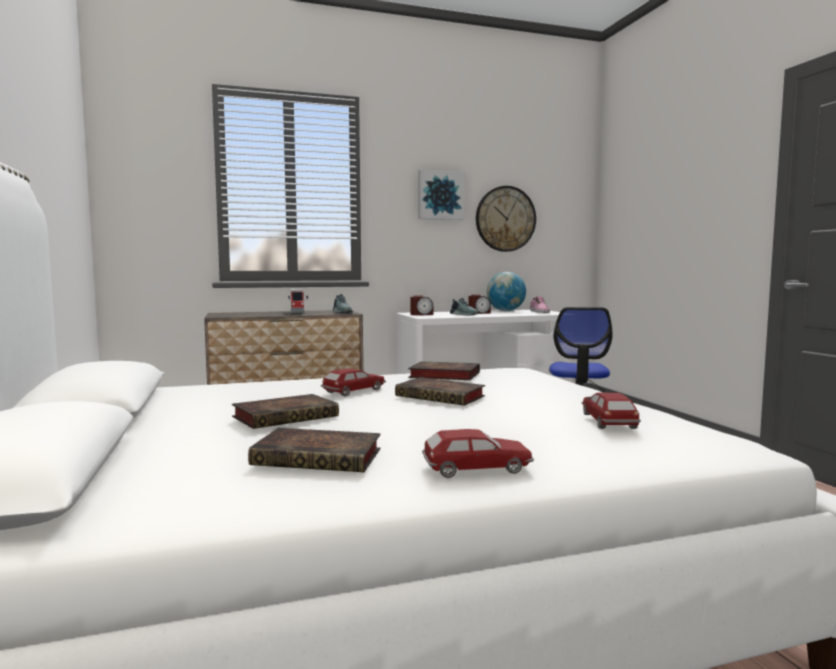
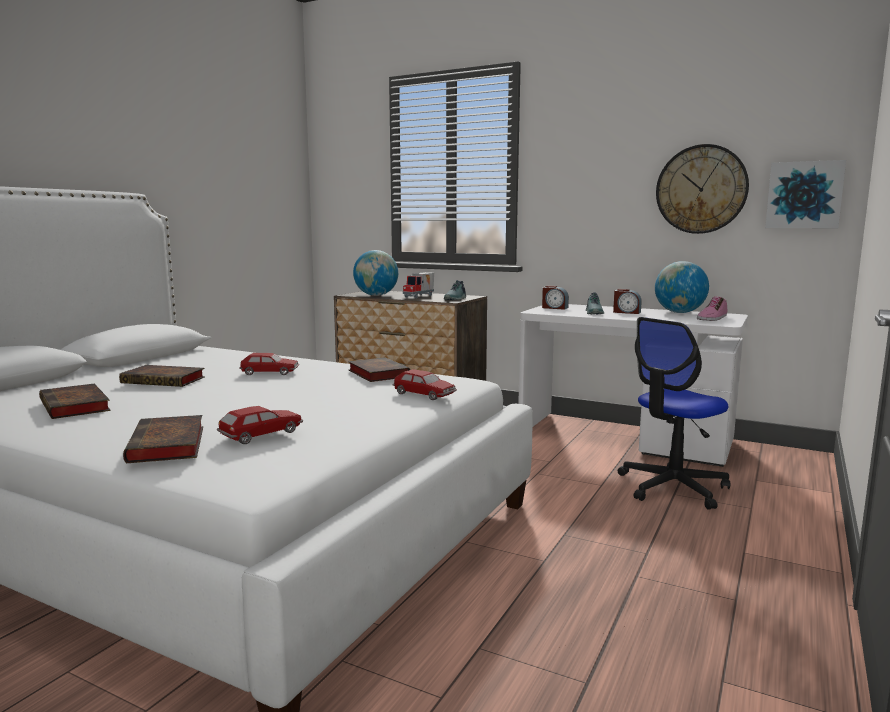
camera: 45 degrees right, 5 degrees up
(251, 315) = (376, 295): none -> globe
(440, 195) = (610, 165): picture -> picture (804, 195)
(442, 397) = (291, 390): book -> book (168, 446)
(477, 468) = (87, 434): toy car -> toy car (424, 394)

